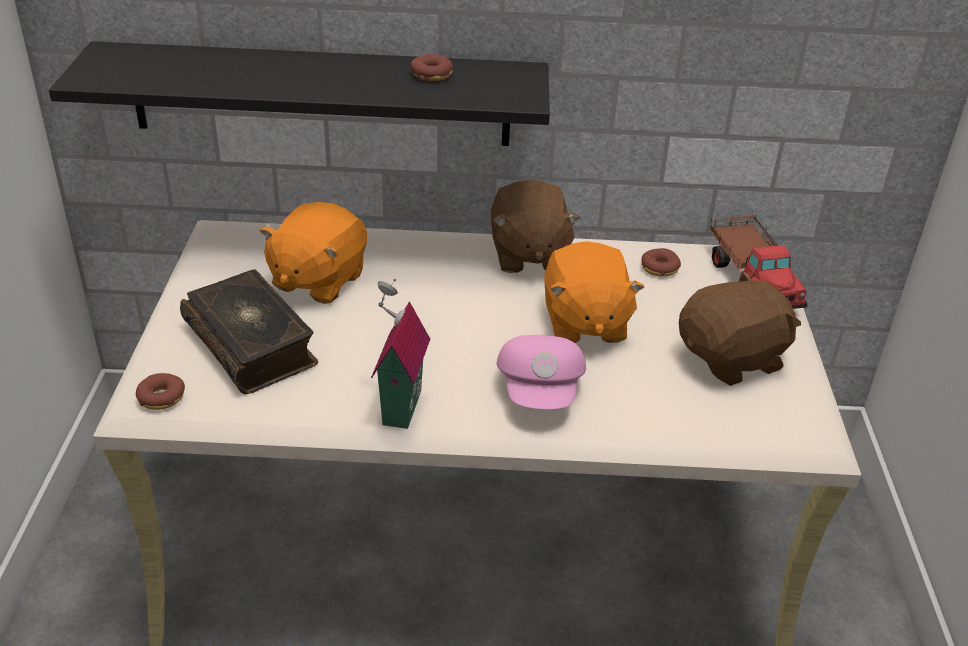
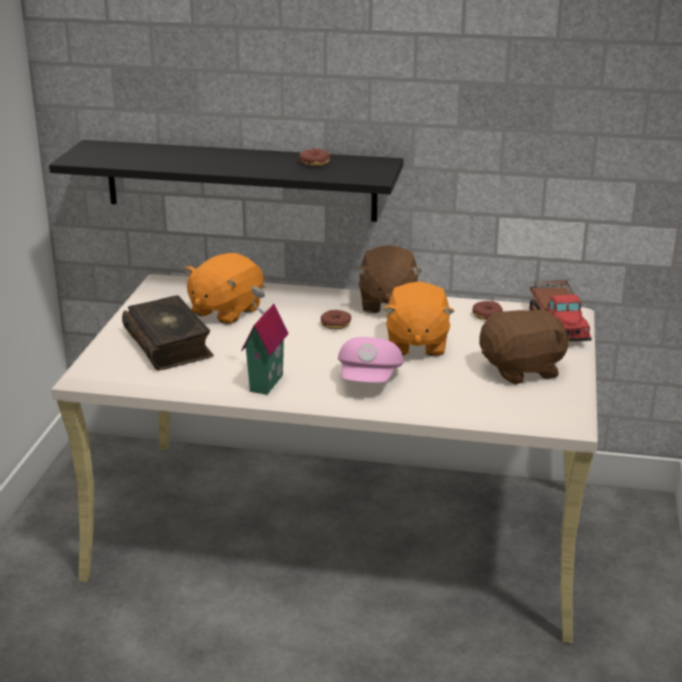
camera: 10 degrees right, 10 degrees down
(161, 398) = (100, 369): donut -> donut (335, 324)

